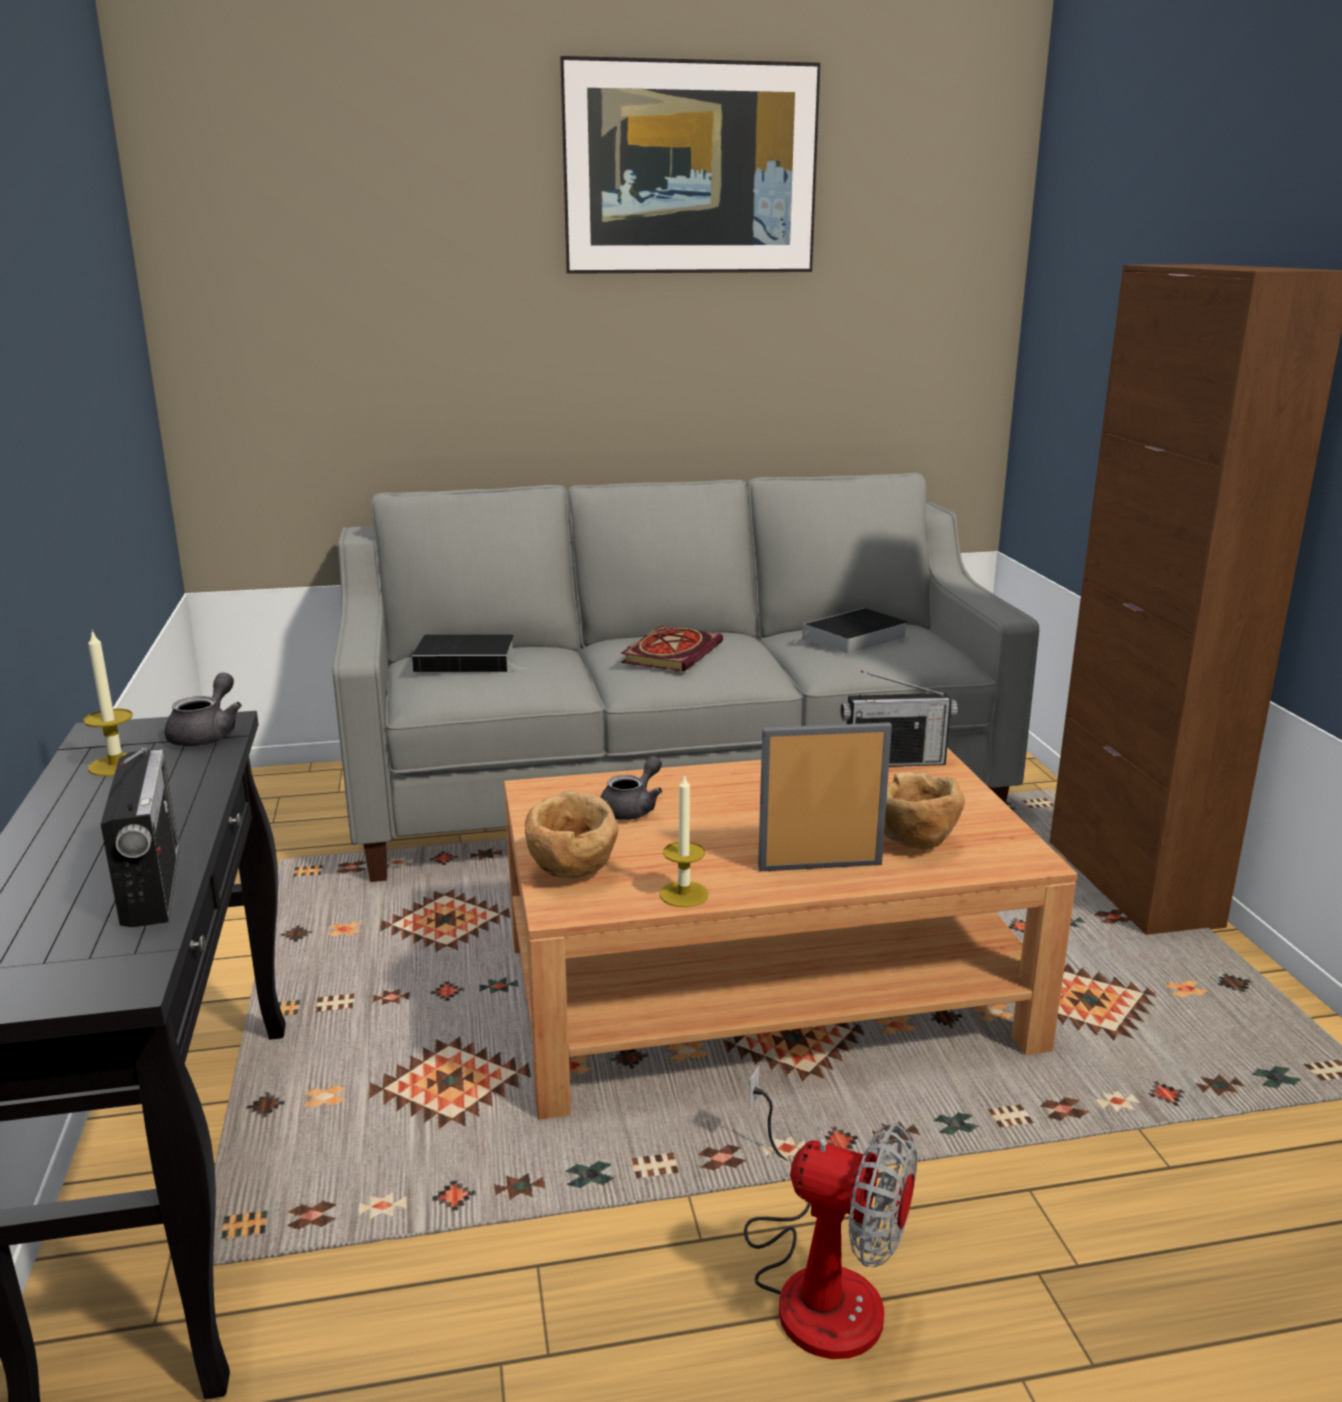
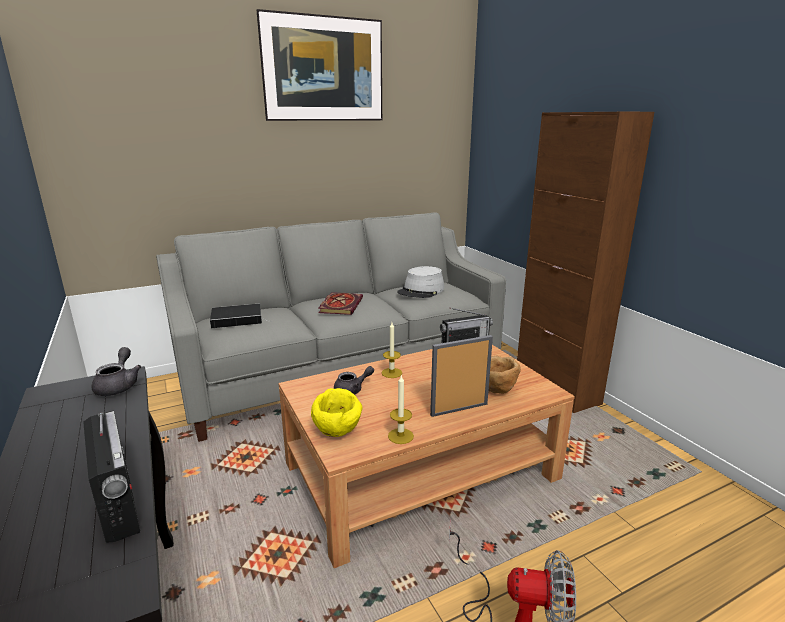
camera: 15 degrees left, 0 degrees up
(116, 765) = (63, 414): candle -> candle (391, 373)
(573, 873) = (338, 432): brown bowl -> yellow bowl
(633, 808) = (352, 390): grey teapot -> grey teapot turned 45 degrees clockwise
(853, 639) = (421, 291): book -> grey hat

